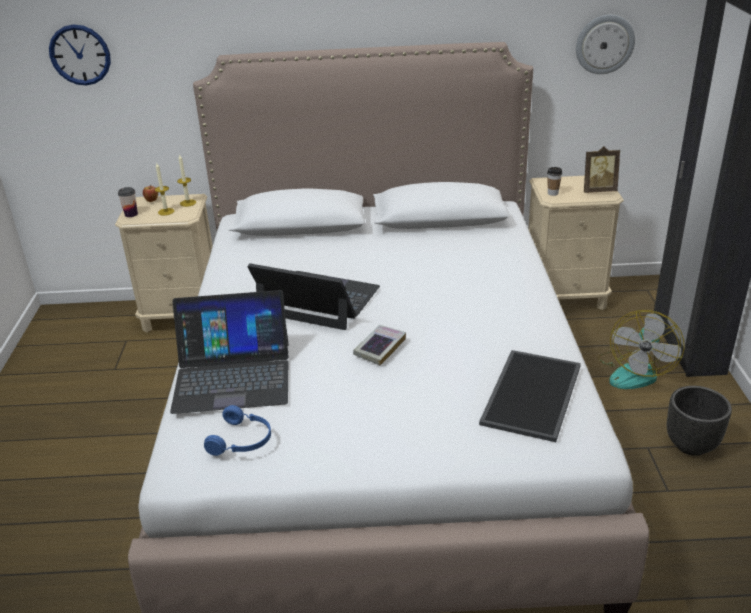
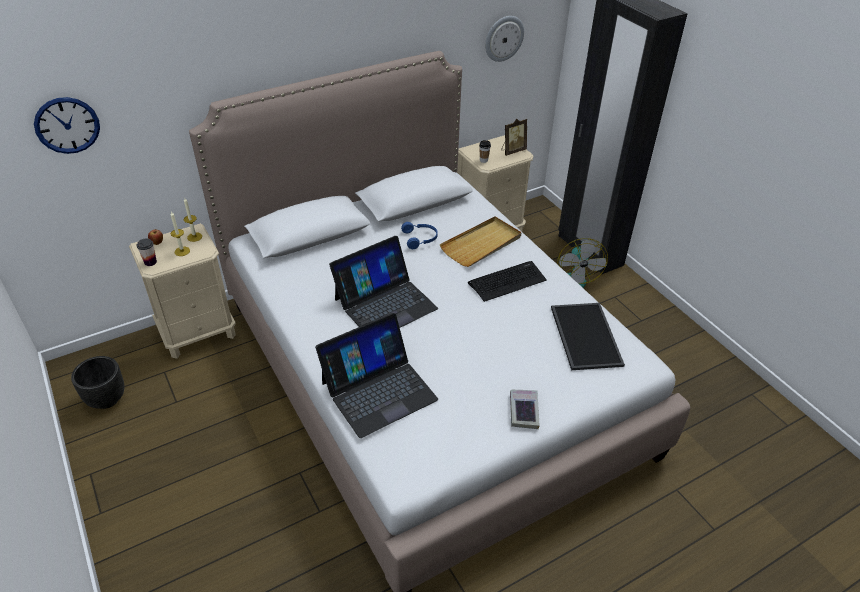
camera: 30 degrees left, 10 degrees up
(242, 440) = (431, 440): blue headphones -> blue headphones (420, 239)
(318, 300) = (385, 303): laptop -> laptop turned 150 degrees clockwise
(379, 348) = (462, 331): book -> book (523, 411)
(479, 314) = (507, 281): none -> keyboard
(481, 272) = (482, 244): none -> beige tray
(691, 446) = (632, 325): black planter -> black planter (107, 400)

